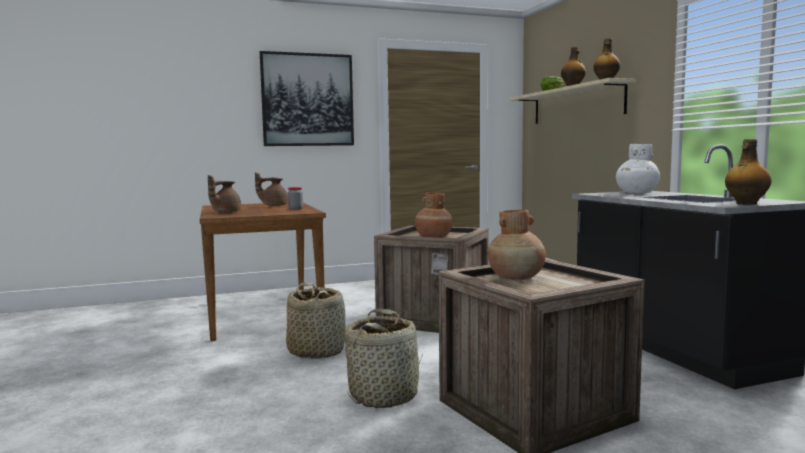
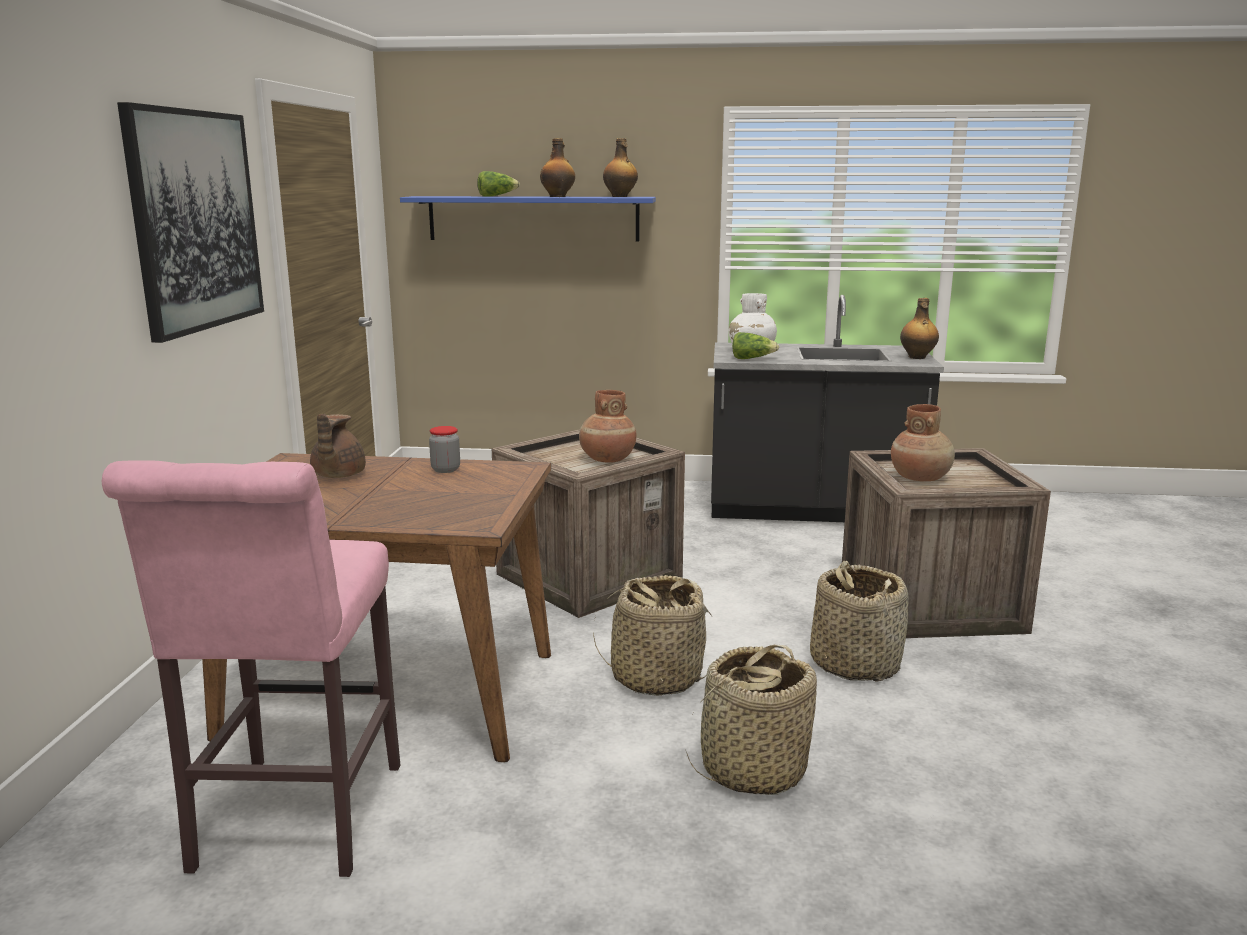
camera: 65 degrees left, 10 degrees up
(154, 324) = (294, 824): none -> pink stool
(221, 386) = (752, 770): none -> basket
(225, 212) = (407, 514): brown teapot -> none
(576, 104) = (533, 218): beige shelf -> blue shelf
(606, 194) = (752, 359): none -> lettuce

